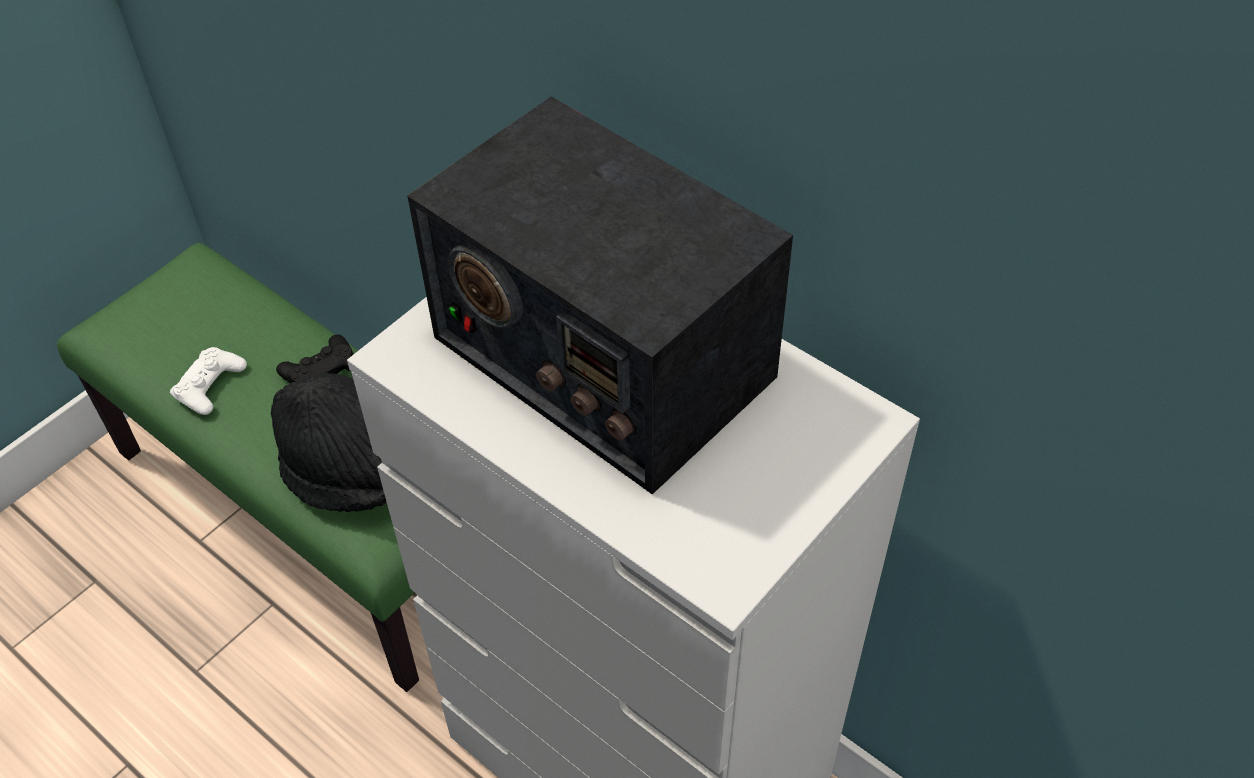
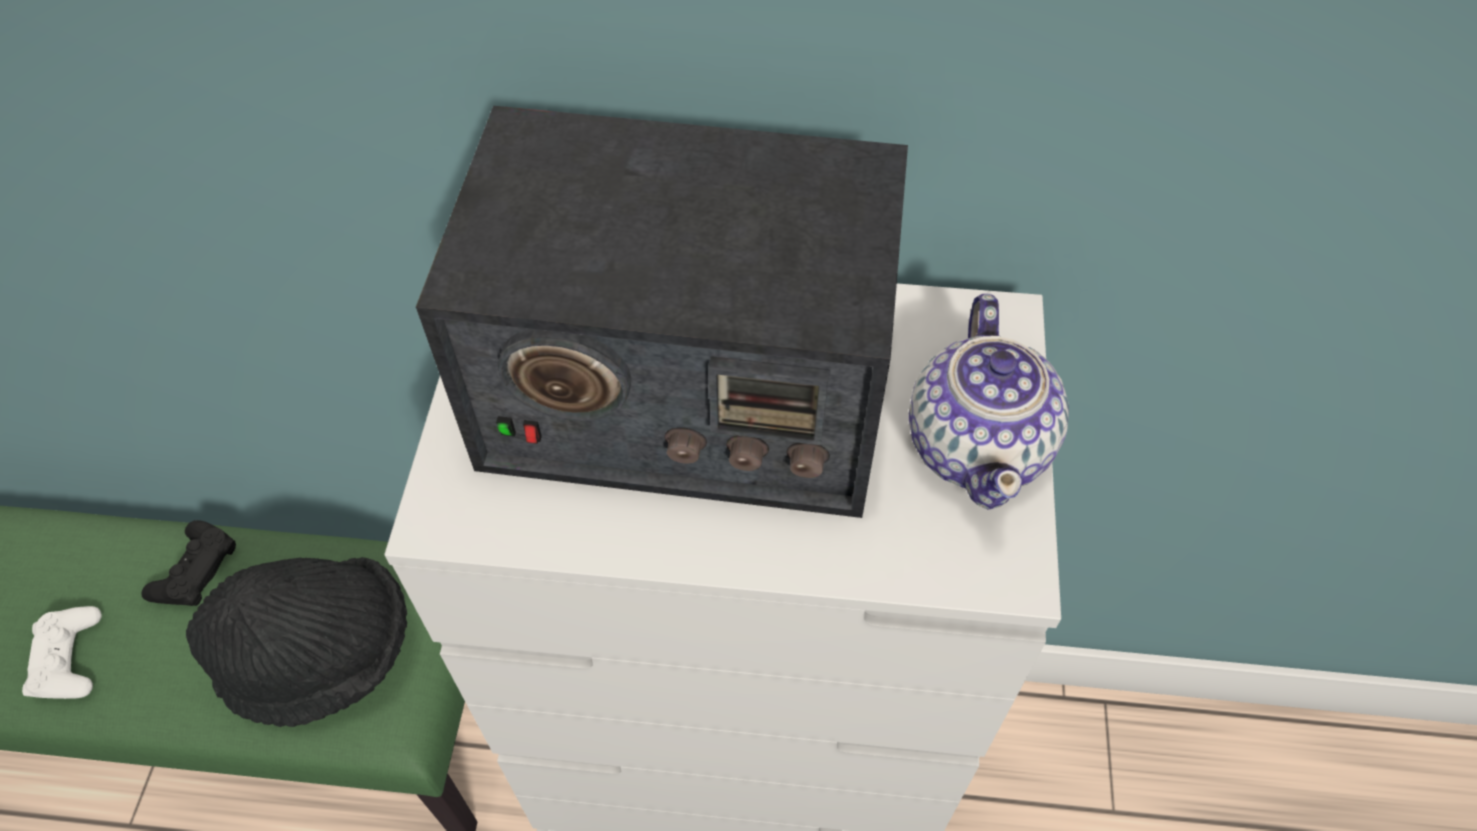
camera: 35 degrees left, 5 degrees up
(776, 492) = (979, 445): none -> teapot

